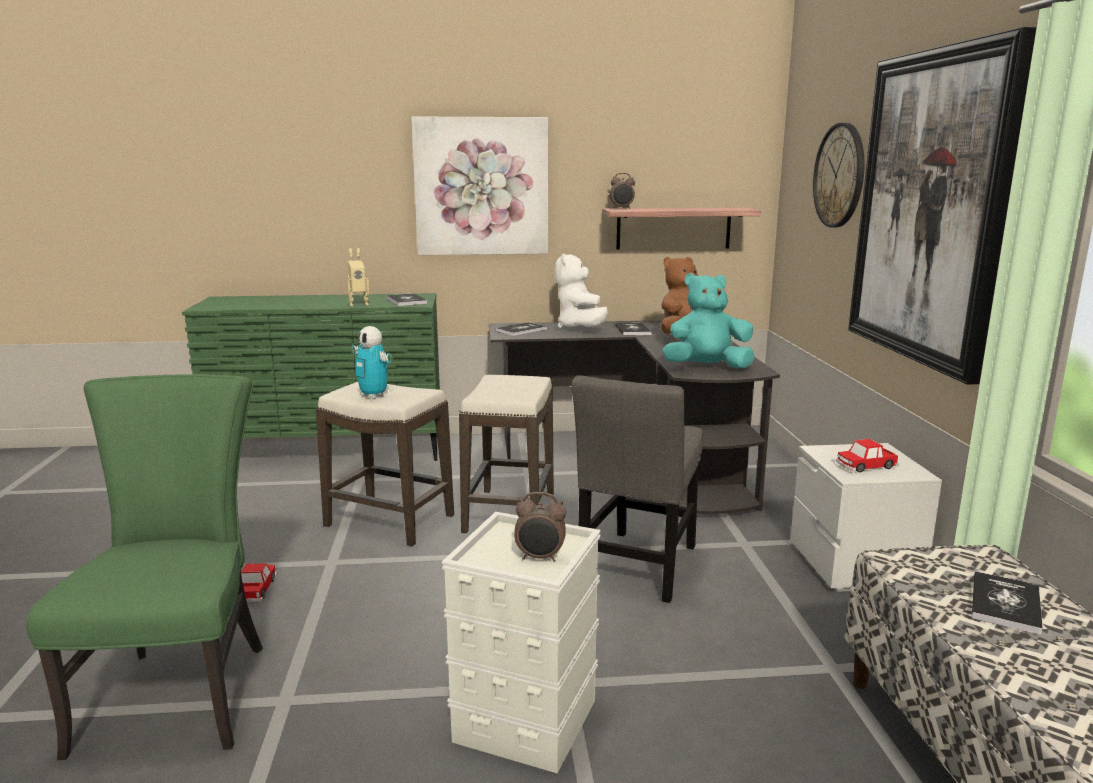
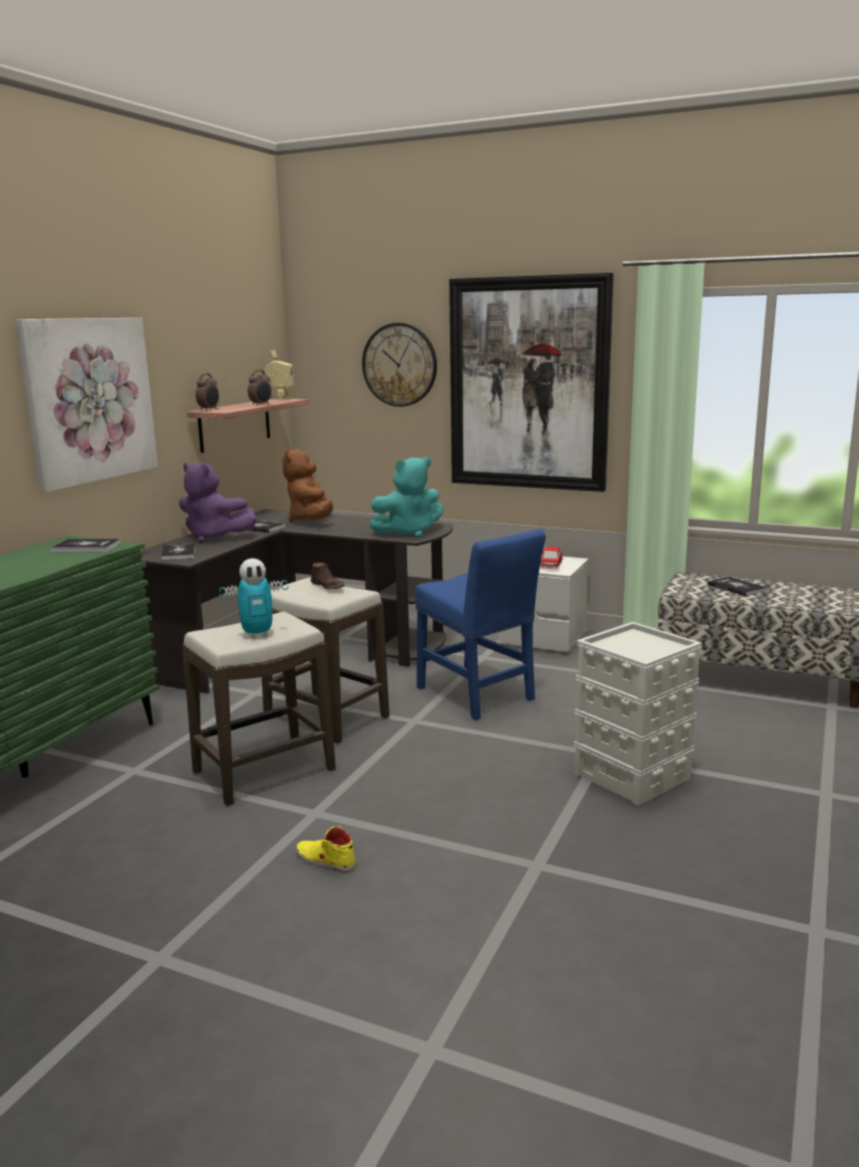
camera: 60 degrees left, 0 degrees up
(180, 689) = (478, 917): green chair -> none
(256, 589) = (325, 860): toy car -> yellow shoe
(358, 304) = (55, 562): toy robot -> toy robot (280, 399)
(526, 386) = (328, 586): none -> brown shoe
(540, 558) = (651, 644): alarm clock -> alarm clock (261, 405)
(580, 328) = (214, 537): white plush toy -> purple plush toy
(637, 568) = (478, 696): grey chair -> blue chair
(706, 368) = (409, 533): turquoise plush toy -> turquoise plush toy turned 135 degrees counterclockwise

